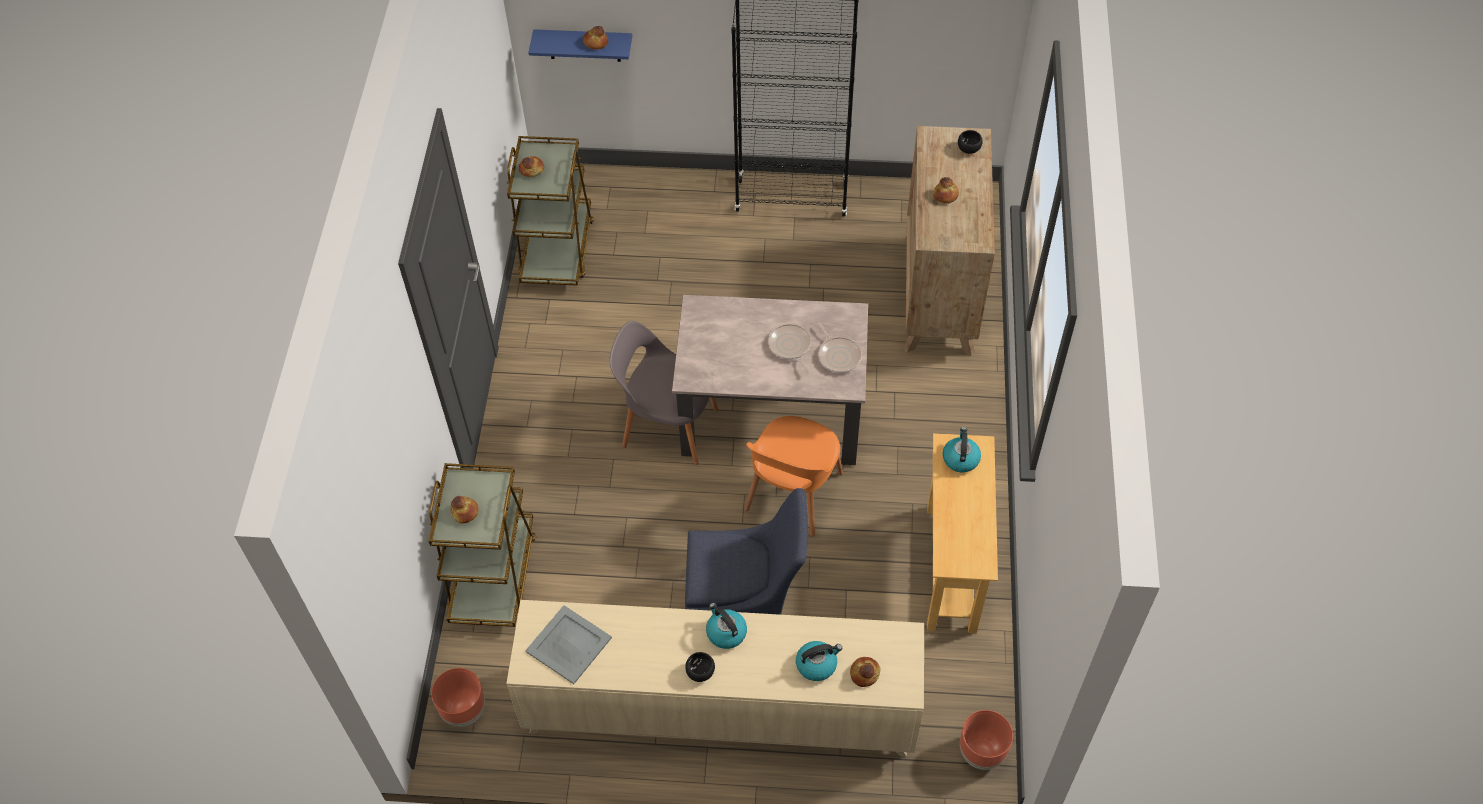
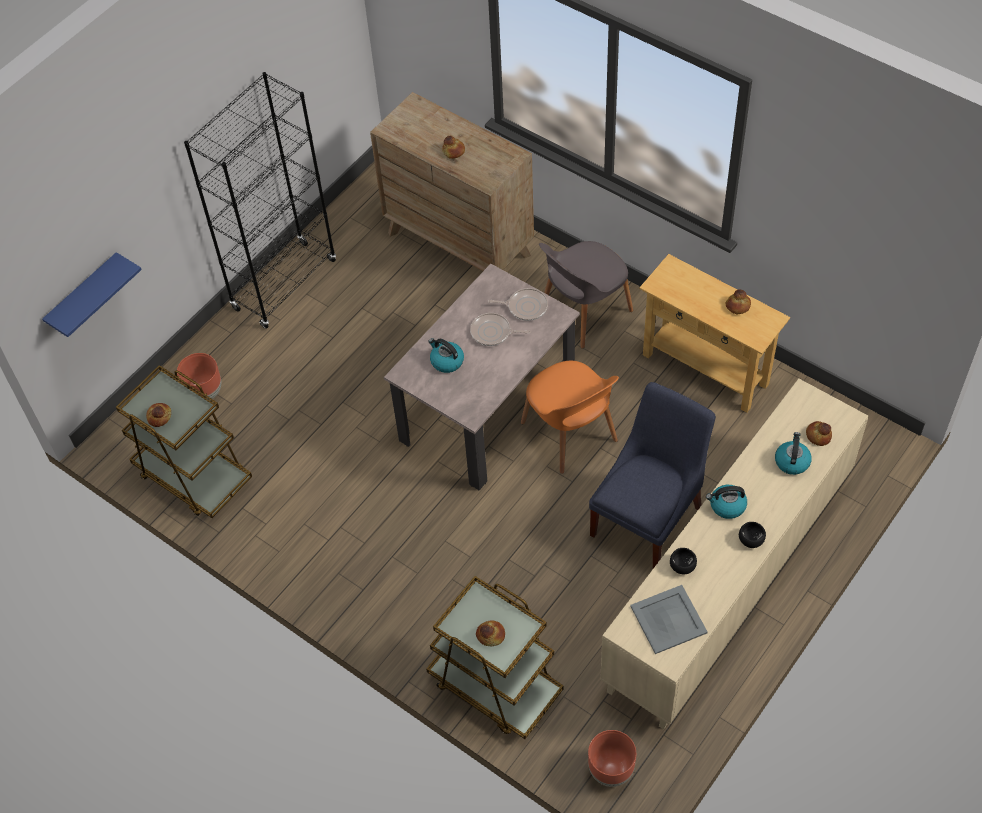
camera: 55 degrees left, 0 degrees up
(596, 42) = (103, 281): bread -> bread (737, 306)
(667, 426) = (442, 486): grey chair -> grey chair (583, 312)
(960, 458) = (673, 283): kettle -> kettle (446, 361)
(969, 148) = (420, 114): black bowl -> black bowl (682, 565)
(981, 752) = (865, 433): brown planter -> brown planter (204, 392)

